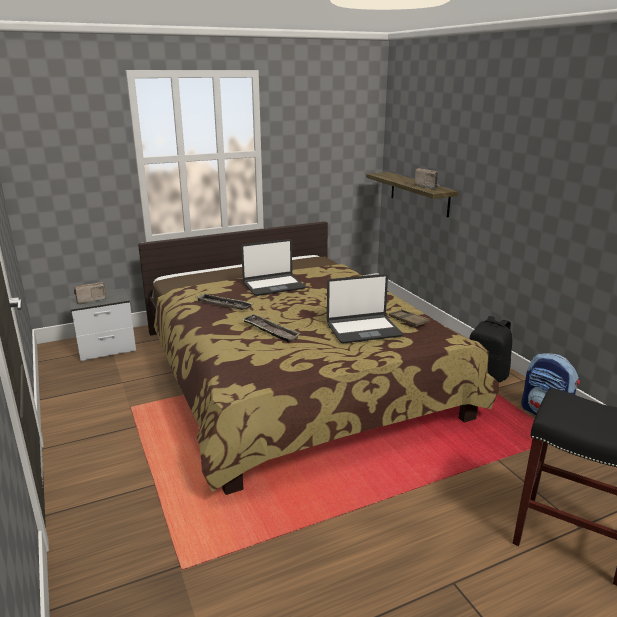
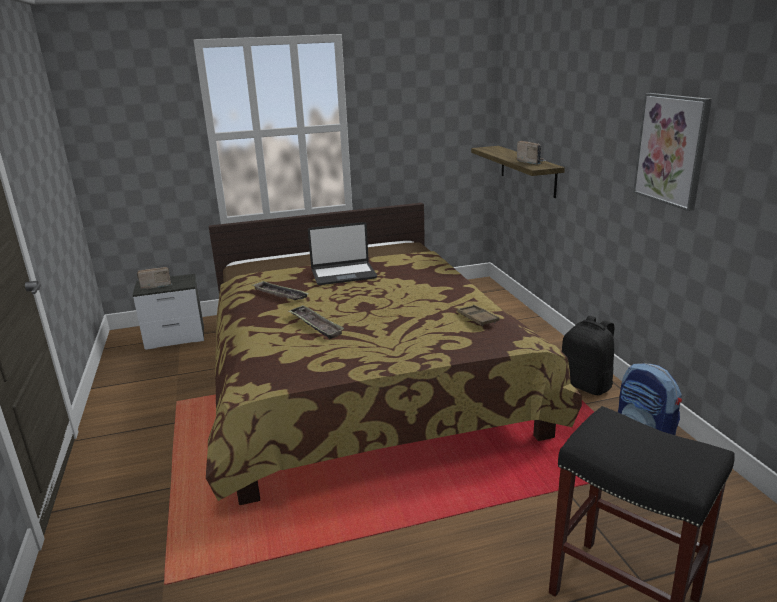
camera: 10 degrees right, 0 degrees up
(363, 330) = (420, 327): laptop -> none
(565, 178) = (671, 149): none -> picture

